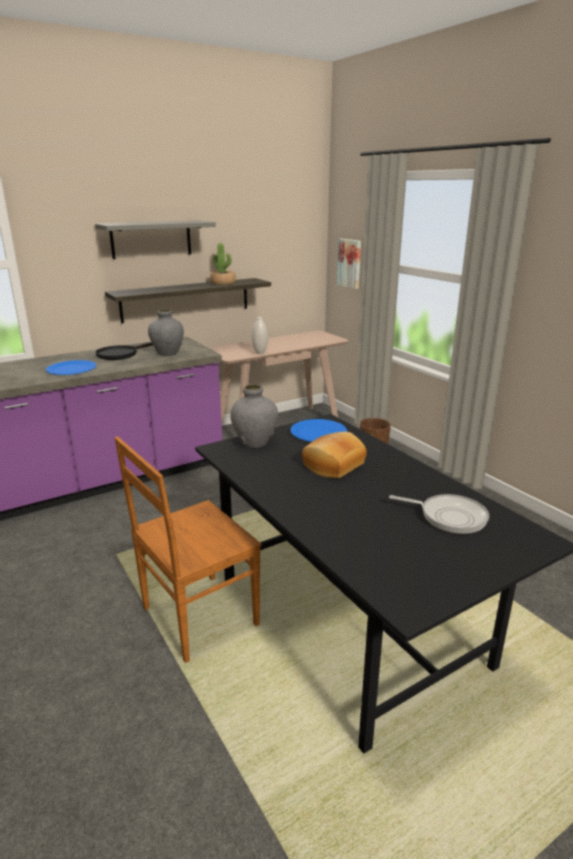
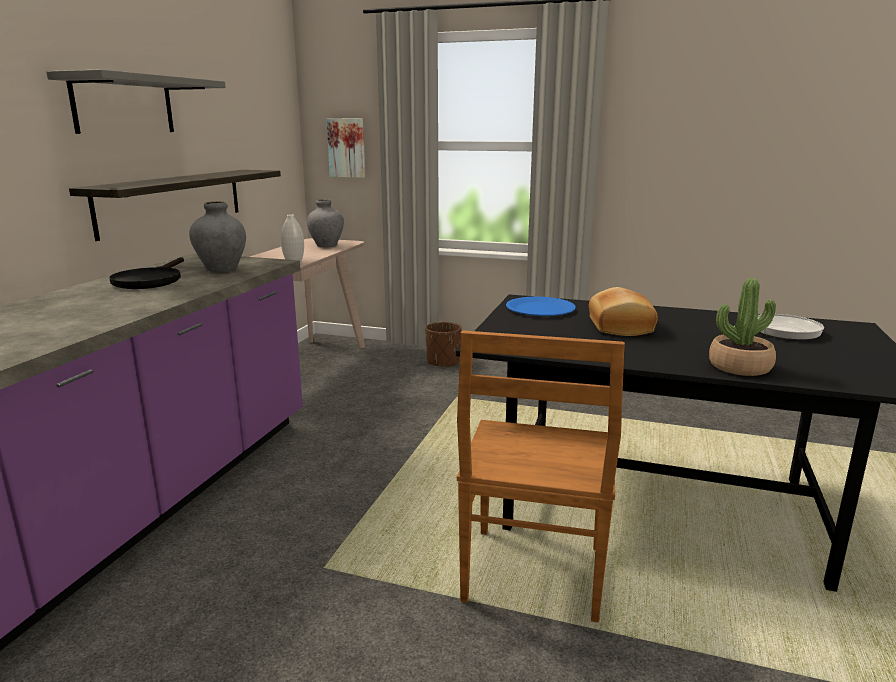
camera: 40 degrees left, 5 degrees down
(71, 369) = (116, 306): blue plate -> none
(223, 283) = (223, 173): potted plant -> potted plant (739, 367)
(255, 442) = (507, 330): grey vase -> grey vase (326, 246)

